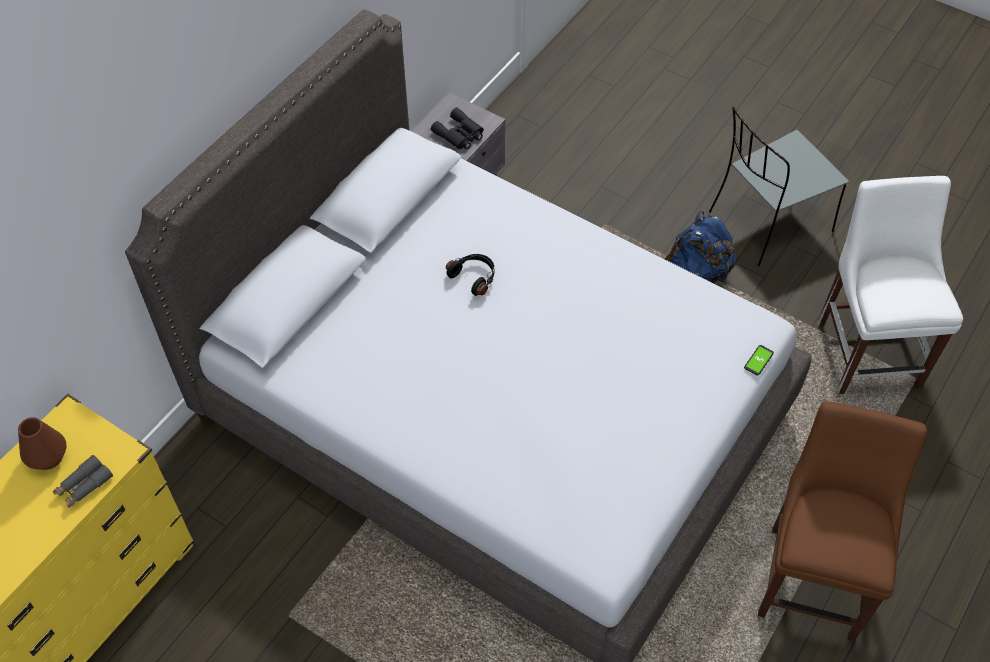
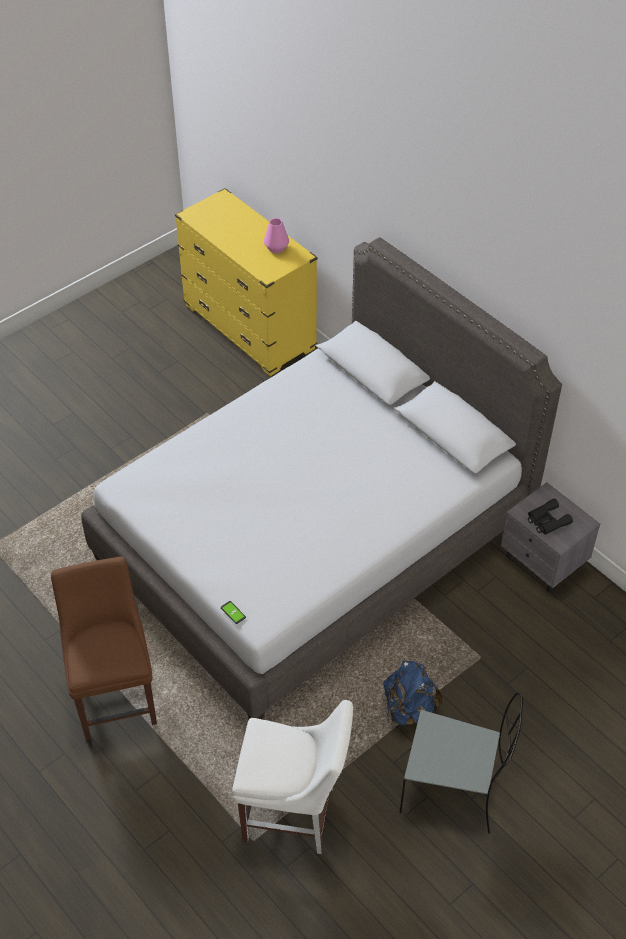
camera: 105 degrees right, 5 degrees down
(48, 457) = (276, 248): brown vase -> pink vase
(84, 485) = (252, 260): grey binoculars -> none
(474, 277) = (363, 467): black headphones -> none
(767, 223) = (455, 788): grey chair -> grey chair turned 120 degrees clockwise
(813, 577) = (116, 695): brown chair -> brown chair turned 135 degrees counterclockwise

